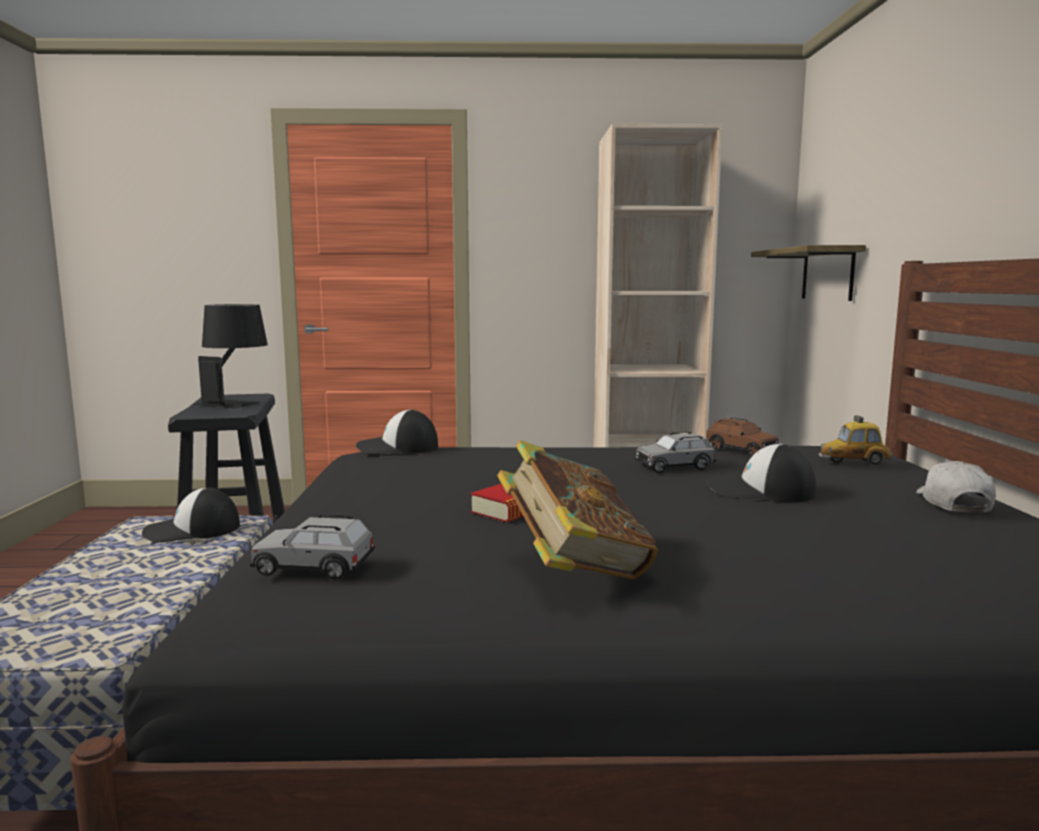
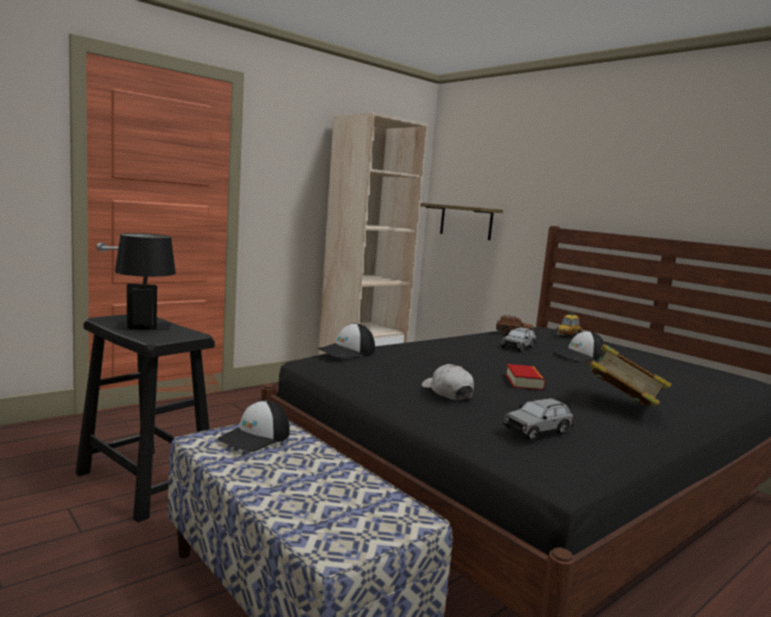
camera: 40 degrees left, 0 degrees up
(953, 503) = (641, 353): white cap -> white cap (447, 392)

